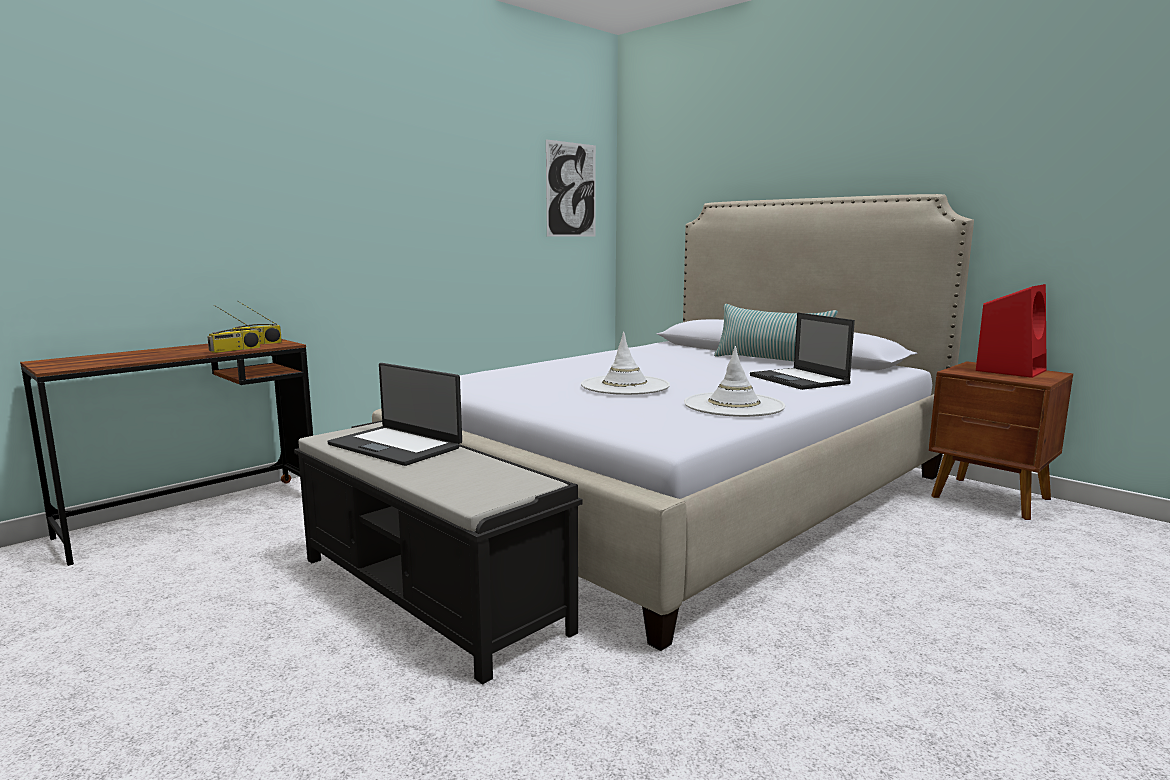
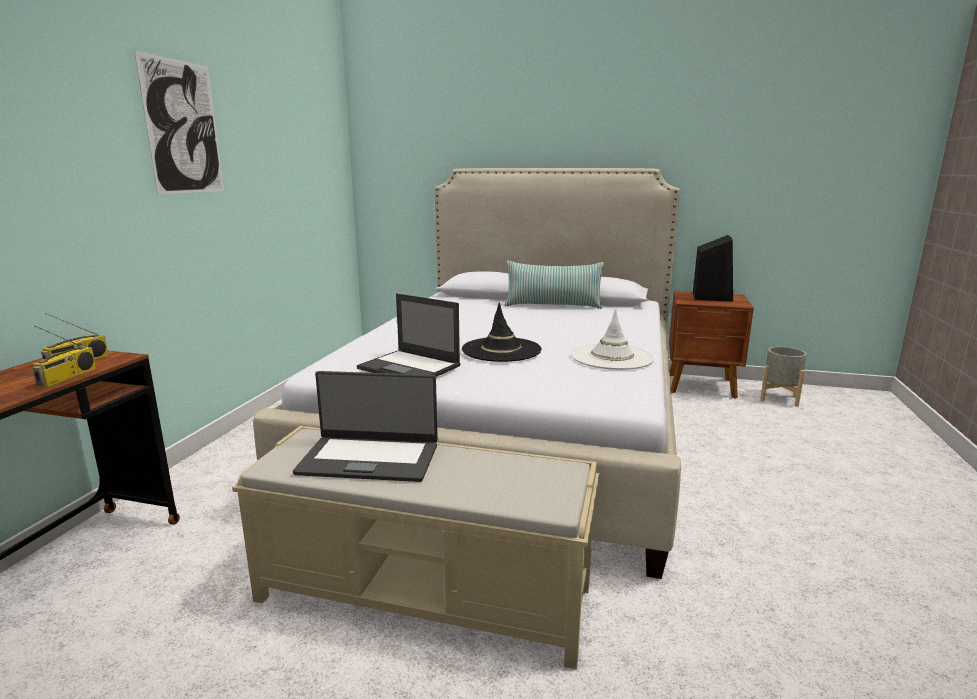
camera: 30 degrees left, 5 degrees up
(431, 594) = (426, 594): black bench -> beige bench
(571, 190) = (320, 153): picture -> picture (183, 127)
(625, 386) = (501, 350): white hat -> black hat
(799, 380) = (606, 323): laptop -> laptop (410, 367)
(1010, 370) = (711, 296): red speaker -> black speaker
(1106, 532) = (779, 398): none -> grey planter

